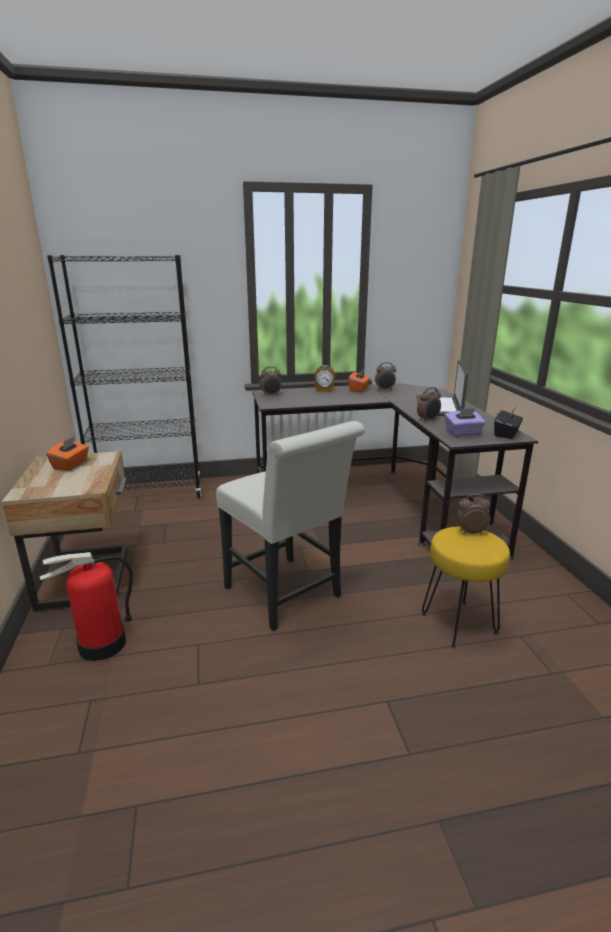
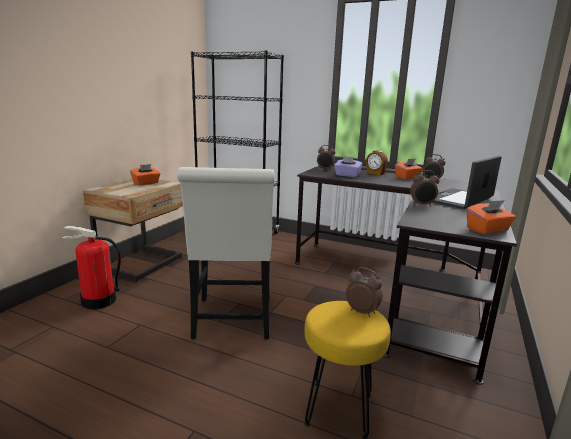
camera: 35 degrees right, 5 degrees down
(463, 433) = (436, 219): purple tissue box -> purple tissue box (347, 175)
(506, 434) = (487, 230): black tissue box -> orange tissue box

